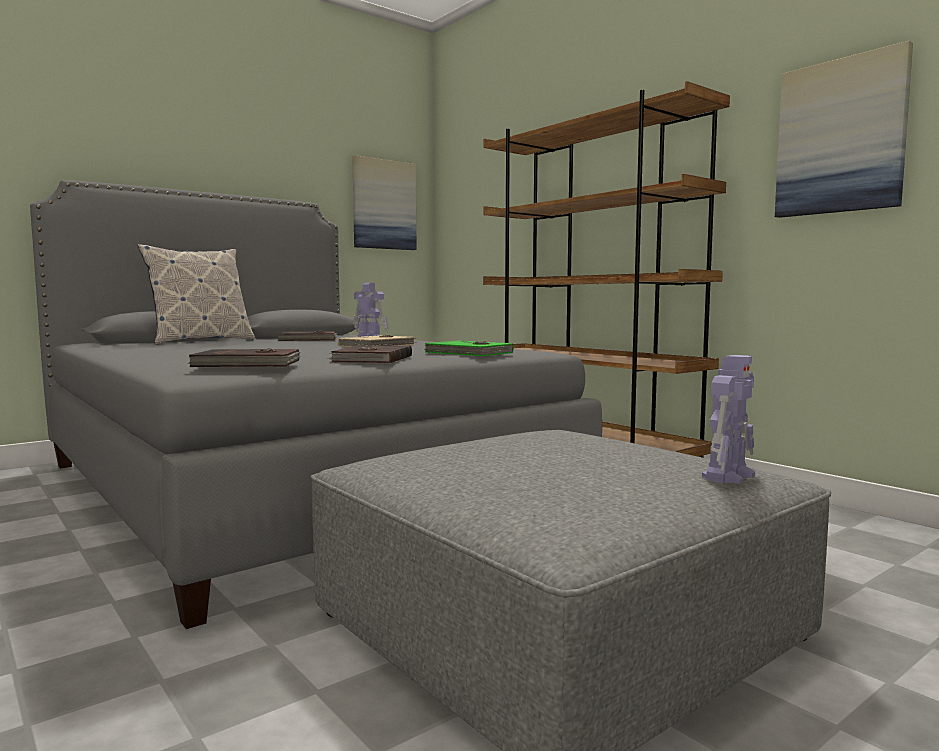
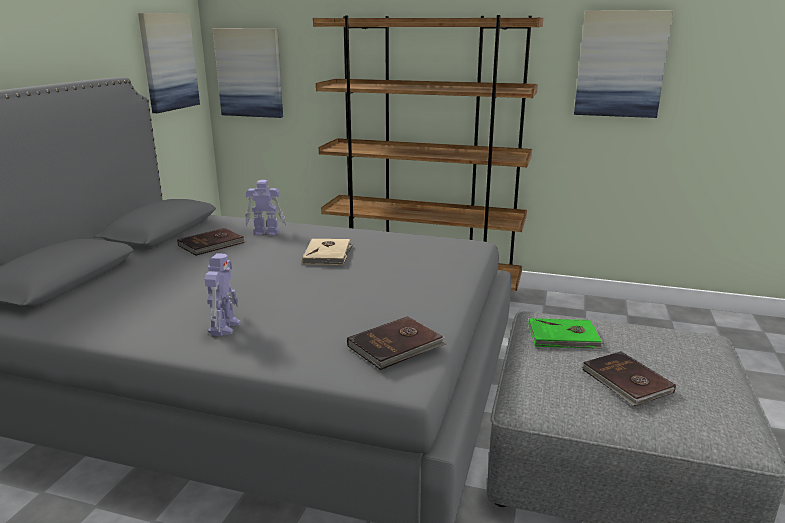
camera: 35 degrees left, 15 degrees up
(200, 341) = (116, 274): pillow -> none
(371, 359) = (424, 298): brown book -> brown book (626, 382)
(463, 218) = (249, 73): none -> picture
(468, 353) = (445, 262): green book -> green book (564, 337)
(729, 476) = (707, 349): toy robot -> toy robot (225, 327)

